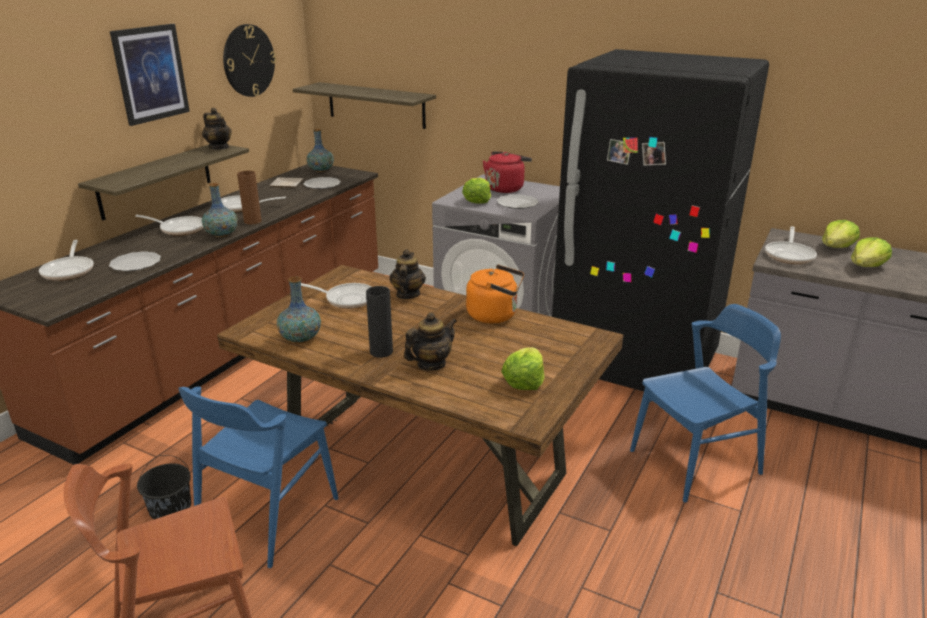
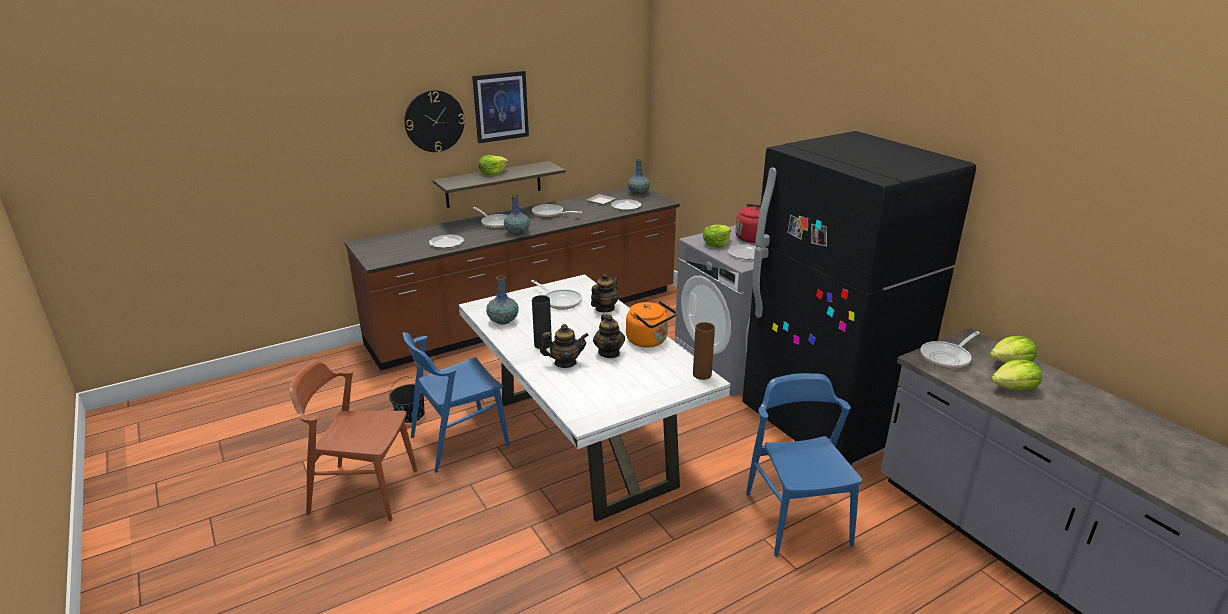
camera: 30 degrees right, 0 degrees up
(69, 270) = (407, 239): frying pan -> none
(219, 147) = (546, 165): teapot -> teapot (609, 353)
(248, 60) = (589, 99): wall clock -> wall clock (434, 121)
(252, 221) = (547, 227): brown vase -> brown vase (702, 374)
(376, 105) = (688, 146): shelf -> none
(422, 464) = (582, 443): brown dining table -> white dining table
(524, 381) = (613, 394): lettuce -> lettuce (492, 173)
(695, 462) = (797, 518): blue chair -> blue chair turned 105 degrees counterclockwise

